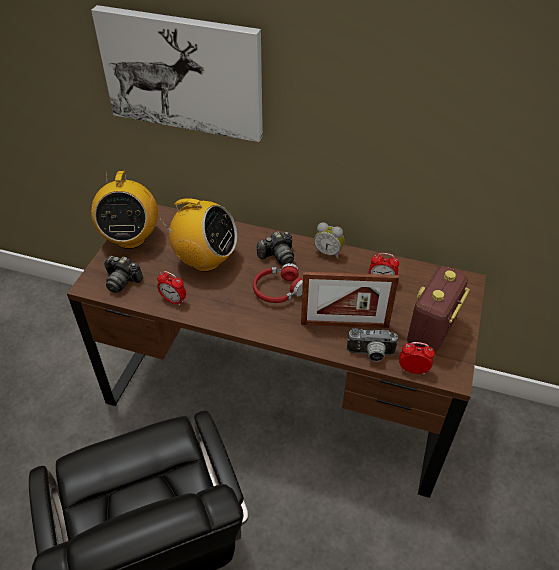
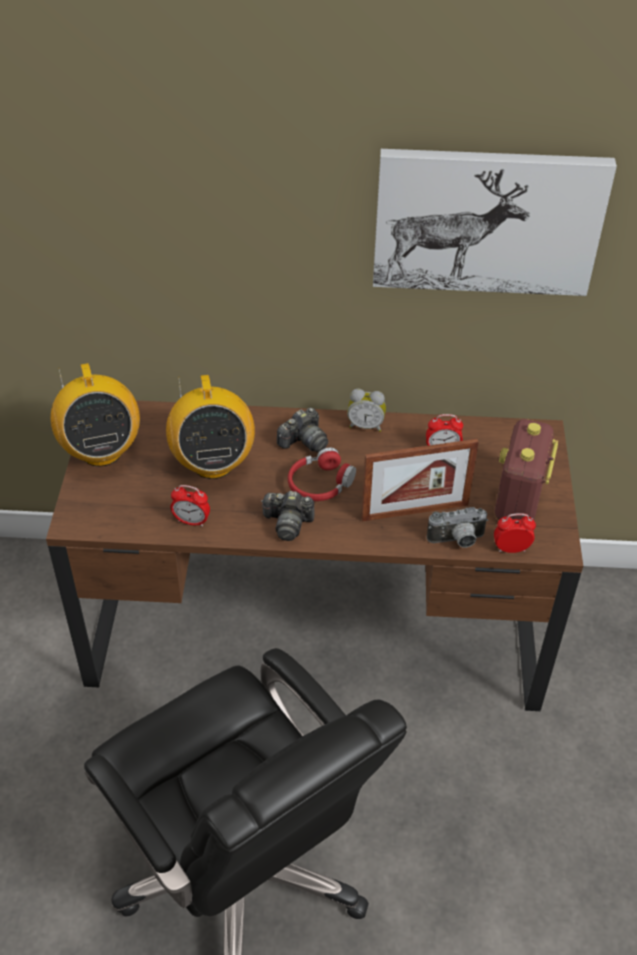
camera: 15 degrees left, 0 degrees up
(122, 280) = (113, 508): camera -> camera (288, 523)
(183, 73) = (157, 227): picture -> picture (487, 221)
(205, 261) = (212, 463): radio -> radio turned 75 degrees clockwise

